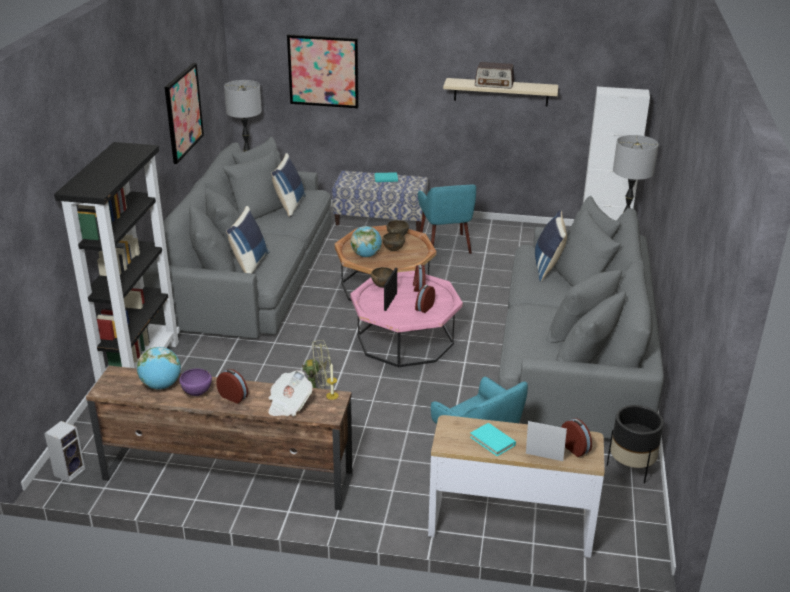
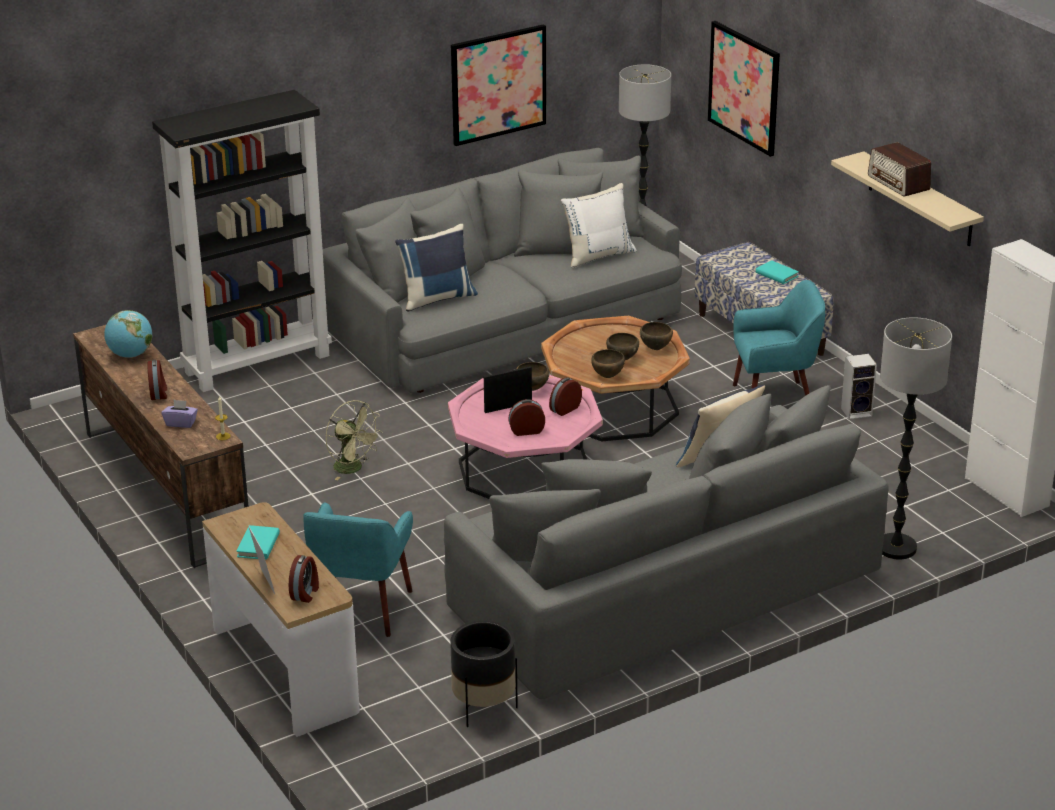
camera: 50 degrees right, 0 degrees up
(70, 471) = (78, 414): speaker -> speaker (857, 411)
(197, 394) = (140, 376): purple bowl -> none
(288, 404) = (181, 423): newspaper -> purple tissue box
(289, 205) = (598, 255): blue pillow -> white pillow
(366, 255) = (583, 350): globe -> none
(404, 261) = (607, 376): none -> brown bowl
(445, 245) = (774, 400): turquoise armchair -> turquoise armchair turned 135 degrees counterclockwise

